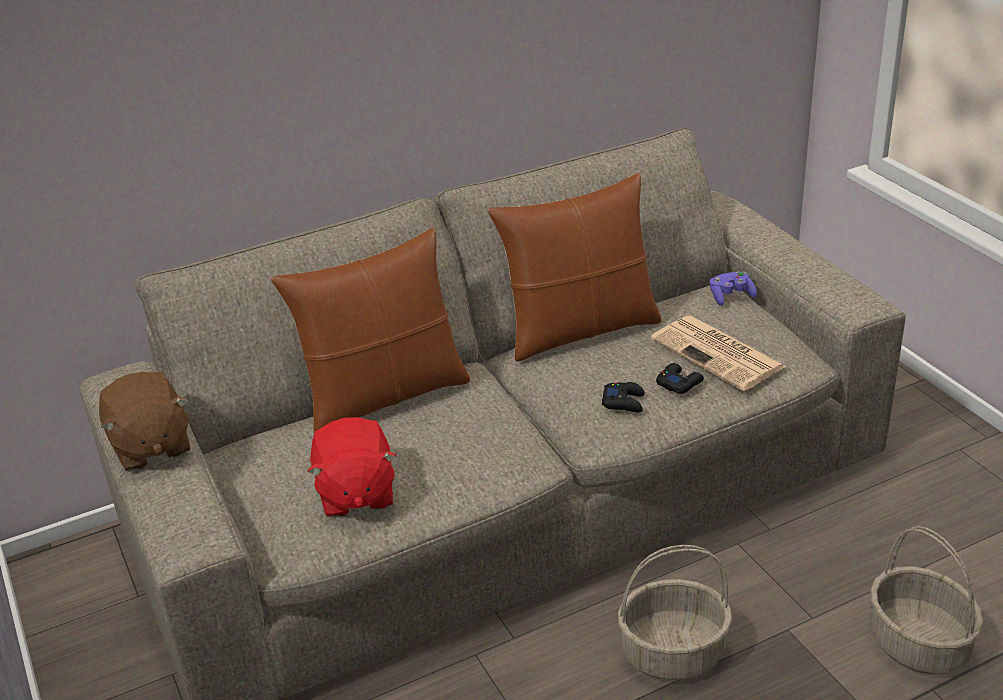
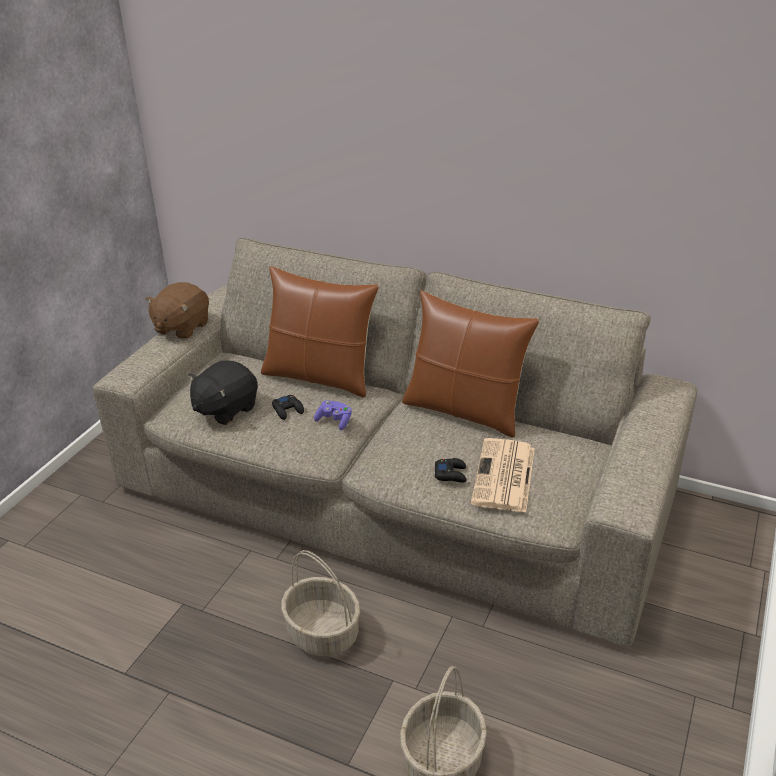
camera: 50 degrees right, 0 degrees up
(355, 493) = (225, 409): red plush toy -> black plush toy
(624, 402) = (403, 461): black game controller -> black game controller (288, 410)
(731, 296) = (583, 453): purple game controller -> purple game controller (334, 421)

